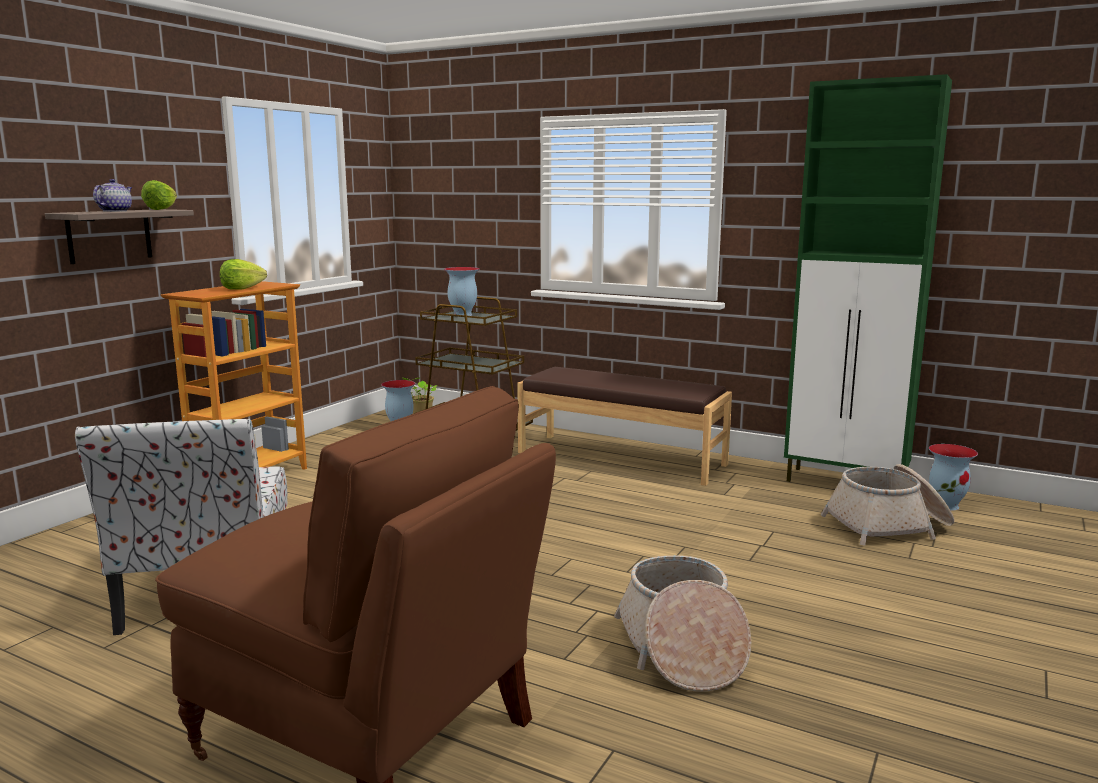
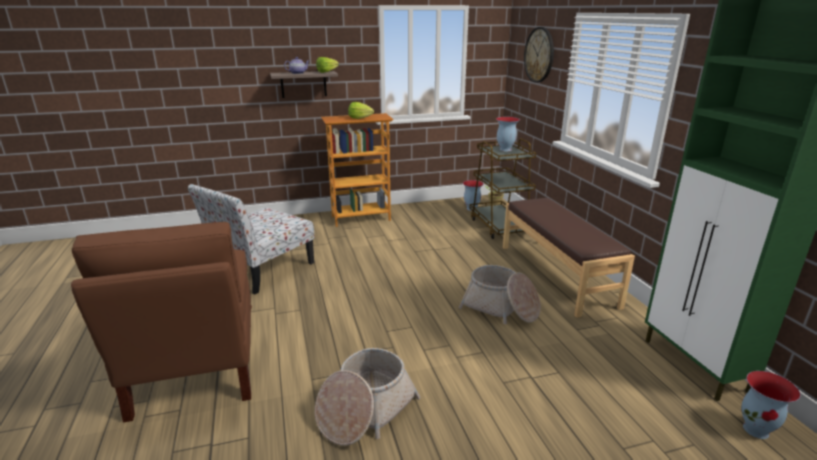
camera: 45 degrees right, 10 degrees up
(470, 178) = (539, 55): none -> wall clock
(889, 526) = (659, 417): basket -> basket (501, 308)

